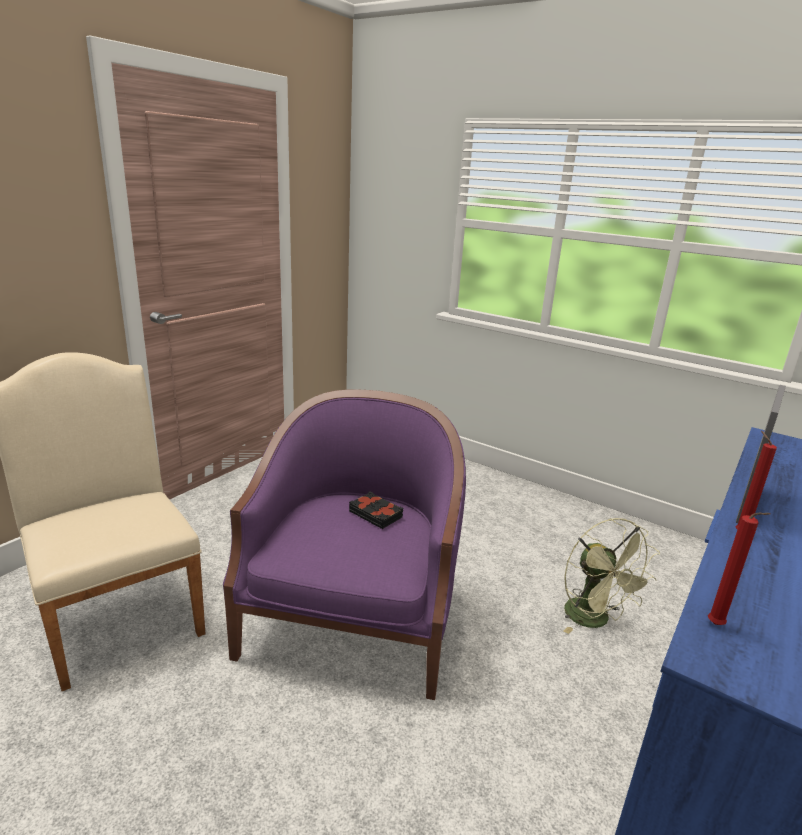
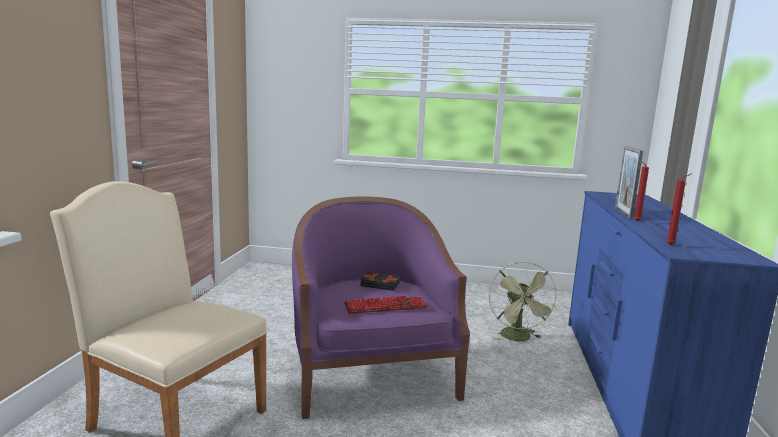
camera: 25 degrees left, 10 degrees down
(344, 555) = (385, 306): none -> keyboard
(594, 620) = (518, 338): green fan -> green fan turned 45 degrees clockwise

